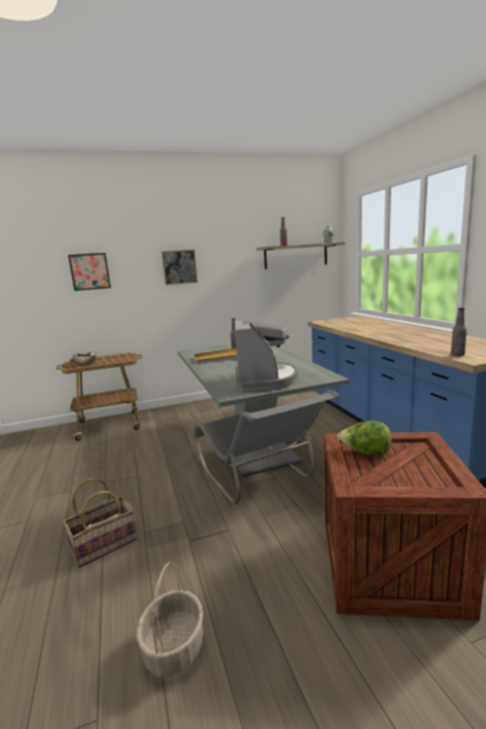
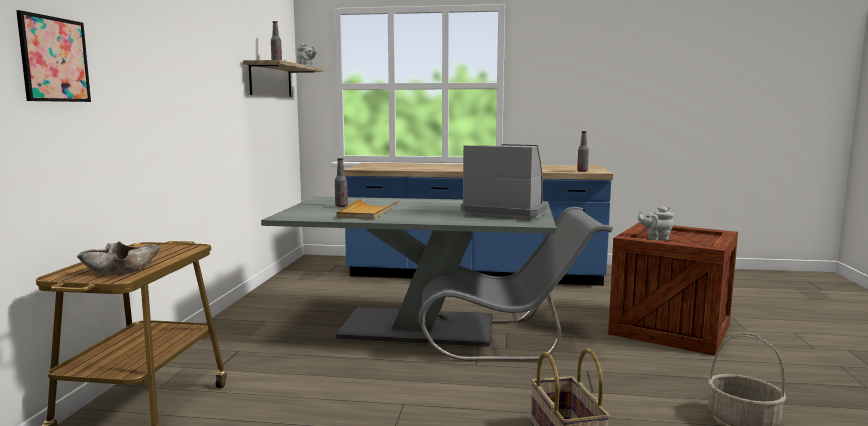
camera: 65 degrees left, 5 degrees down
(179, 267) = (174, 75): picture -> none
(366, 453) = (656, 239): lettuce -> grey teapot

